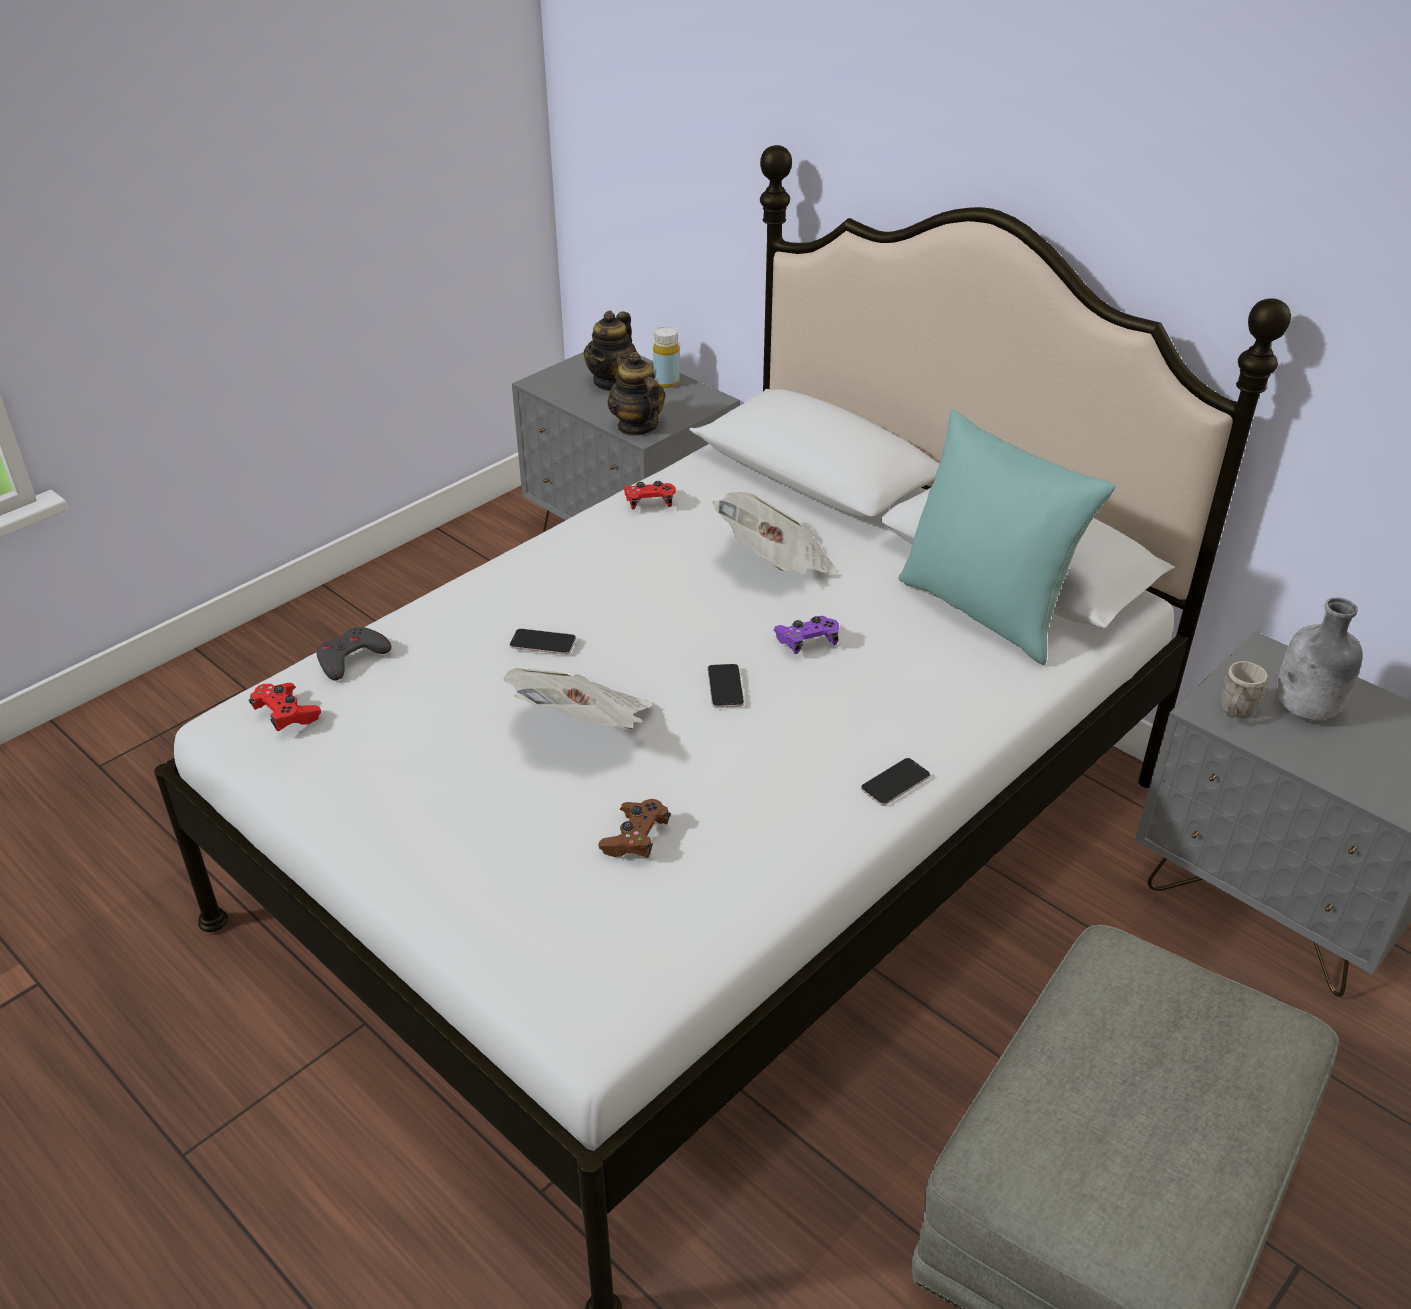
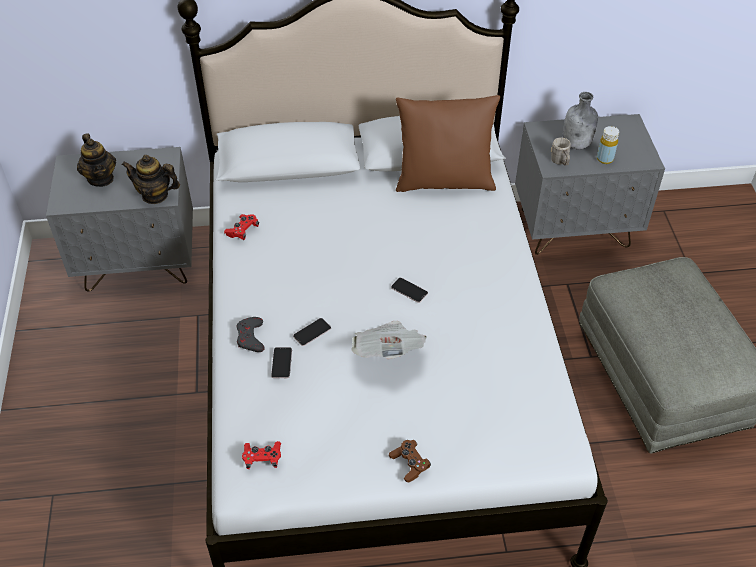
camera: 50 degrees left, 10 degrees up
(351, 658) = (244, 410): grey game controller -> grey game controller (250, 337)
(635, 838) = (474, 377): brown game controller -> brown game controller (409, 464)
(666, 382) = (129, 160): yellow bottle -> yellow bottle (604, 159)
(776, 563) = (340, 220): newspaper -> none
(807, 642) = (406, 246): purple game controller -> none
(895, 782) = (517, 278): phone -> phone (281, 363)
(985, 610) = (444, 181): turquoise pillow -> brown pillow

